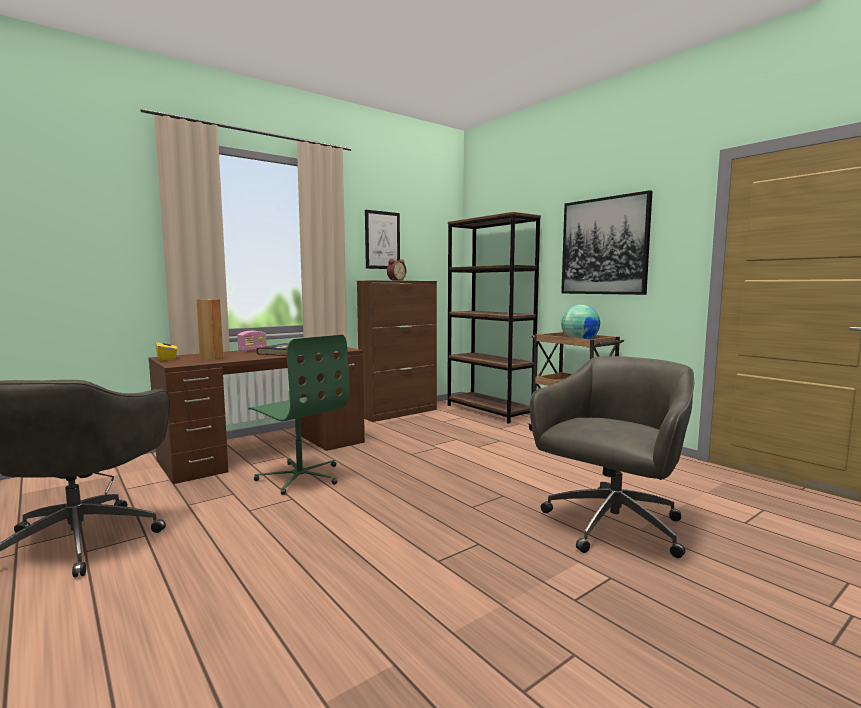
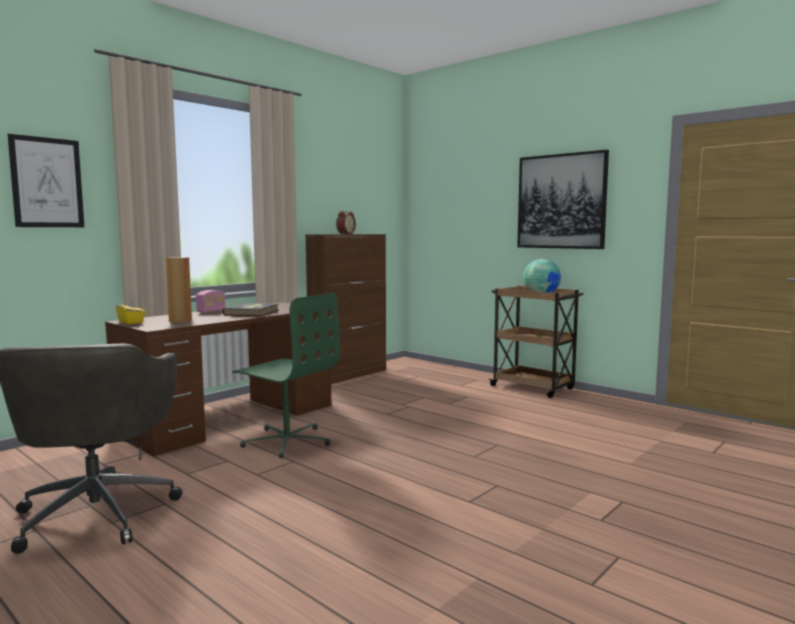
camera: 10 degrees left, 0 degrees up
(382, 240) = (329, 191): picture -> picture (47, 182)
(489, 411) = (441, 369): brown bookcase -> none
(611, 527) = (605, 463): grey office chair -> none

